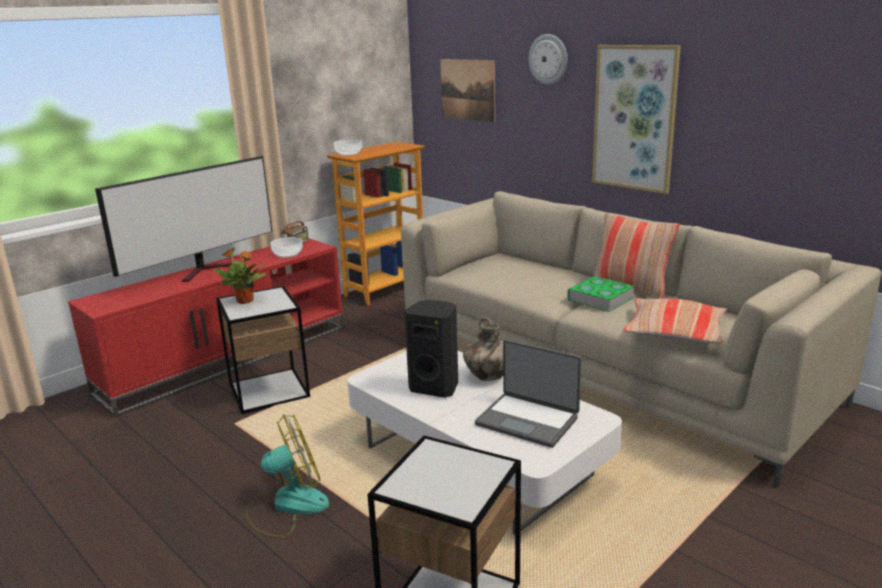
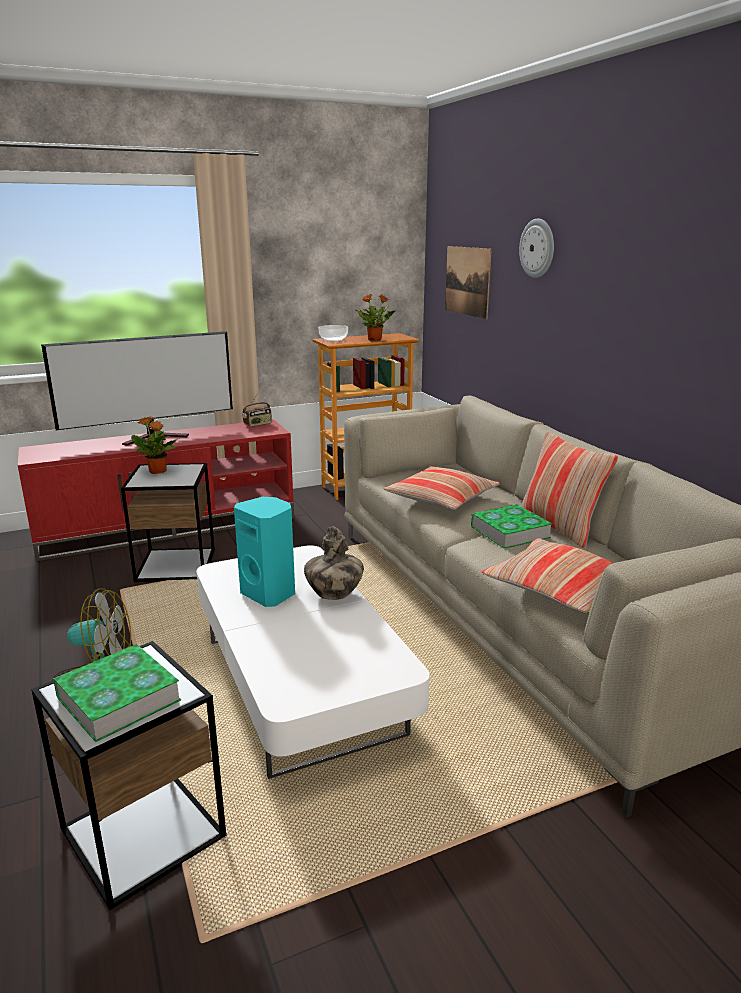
camera: 20 degrees right, 0 degrees up
(287, 254) = (238, 433): bowl -> none
(387, 150) = (375, 340): none -> potted plant
(435, 387) = (270, 594): black speaker -> turquoise speaker
(451, 481) = (118, 698): none -> book
(521, 282) = (441, 498): none -> pillow
(528, 420) = (325, 652): laptop -> none
(635, 118) = (613, 323): picture -> none

